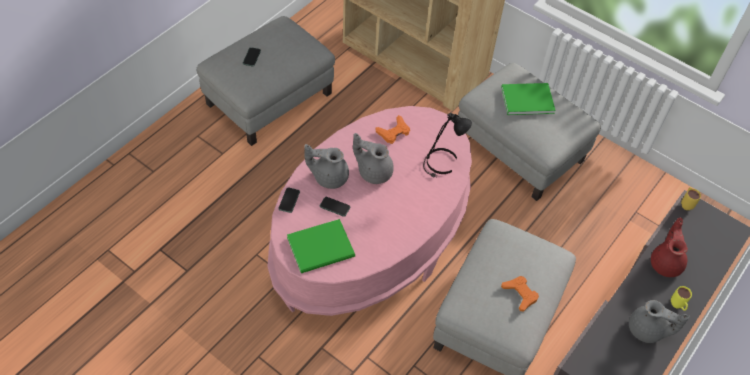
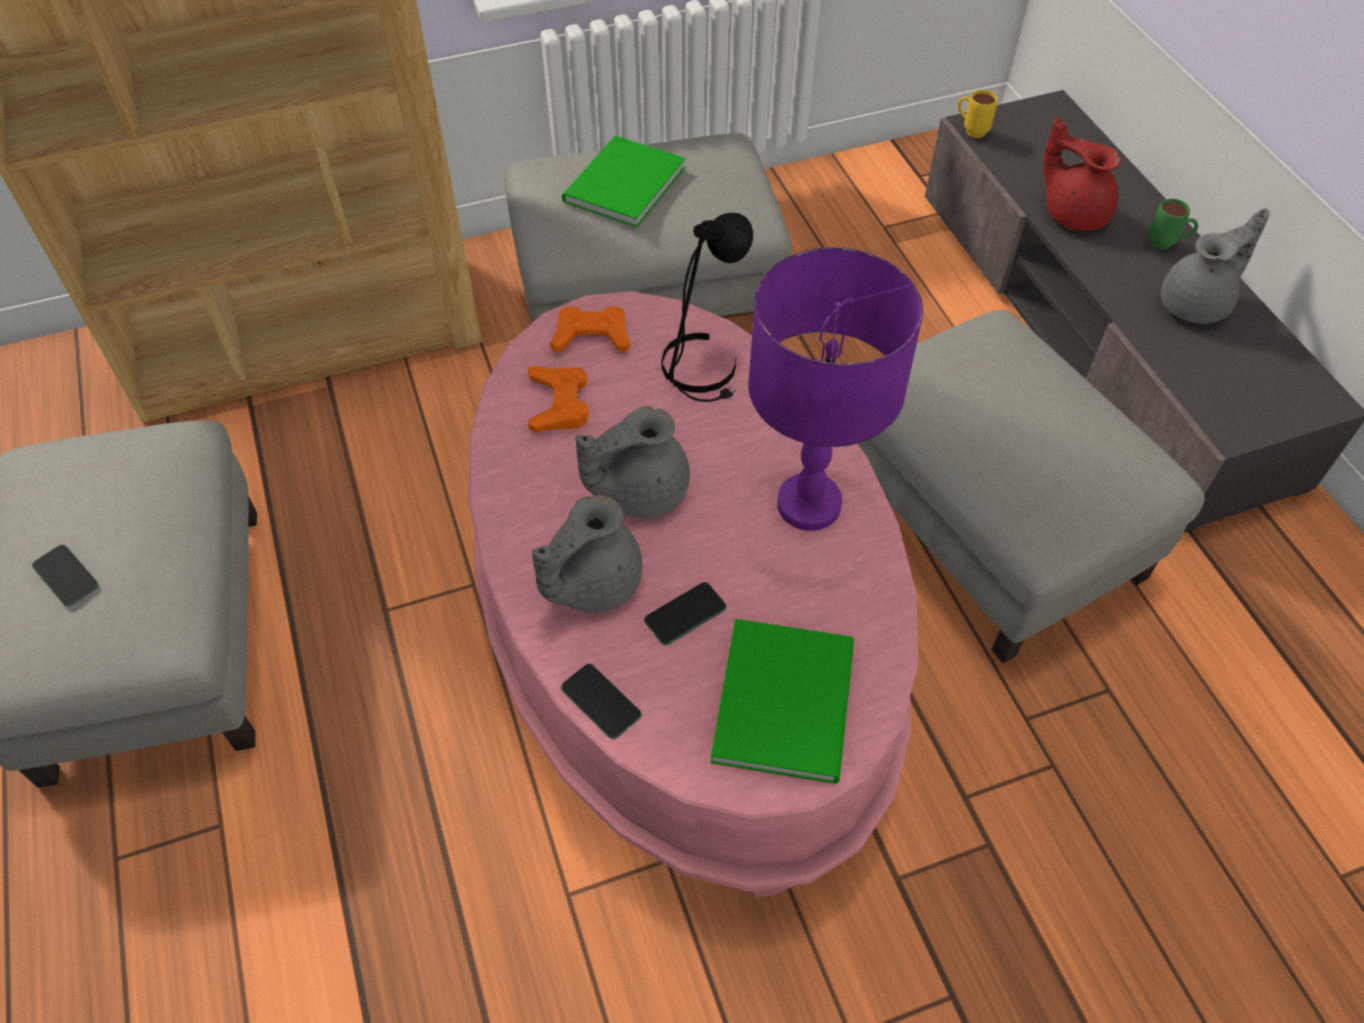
camera: 55 degrees left, 0 degrees up
(403, 221) = (808, 506): none -> purple table lamp
(520, 294) = (1065, 421): orange game controller -> orange game controller (592, 336)
(677, 306) = (1166, 245): yellow mug -> green mug

